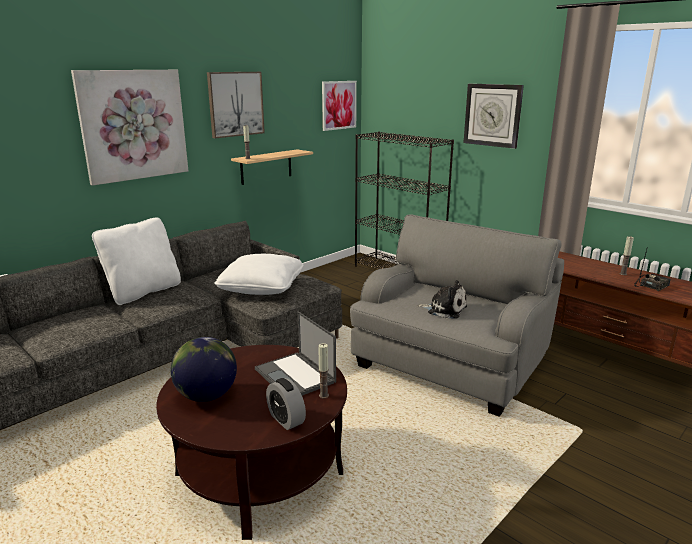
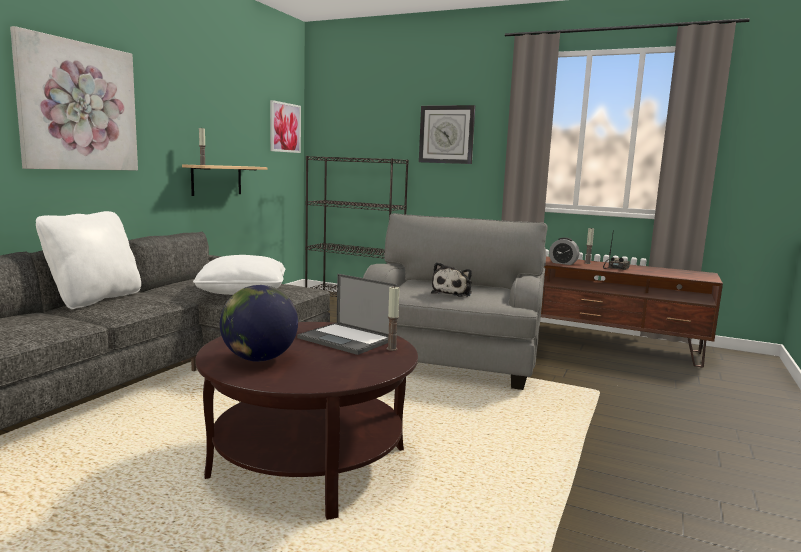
camera: 20 degrees left, 10 degrees down
(235, 104) = (188, 105): picture -> none
(286, 419) = (368, 366): alarm clock -> alarm clock (563, 263)
(444, 309) = (453, 293): plush toy -> plush toy turned 105 degrees clockwise

